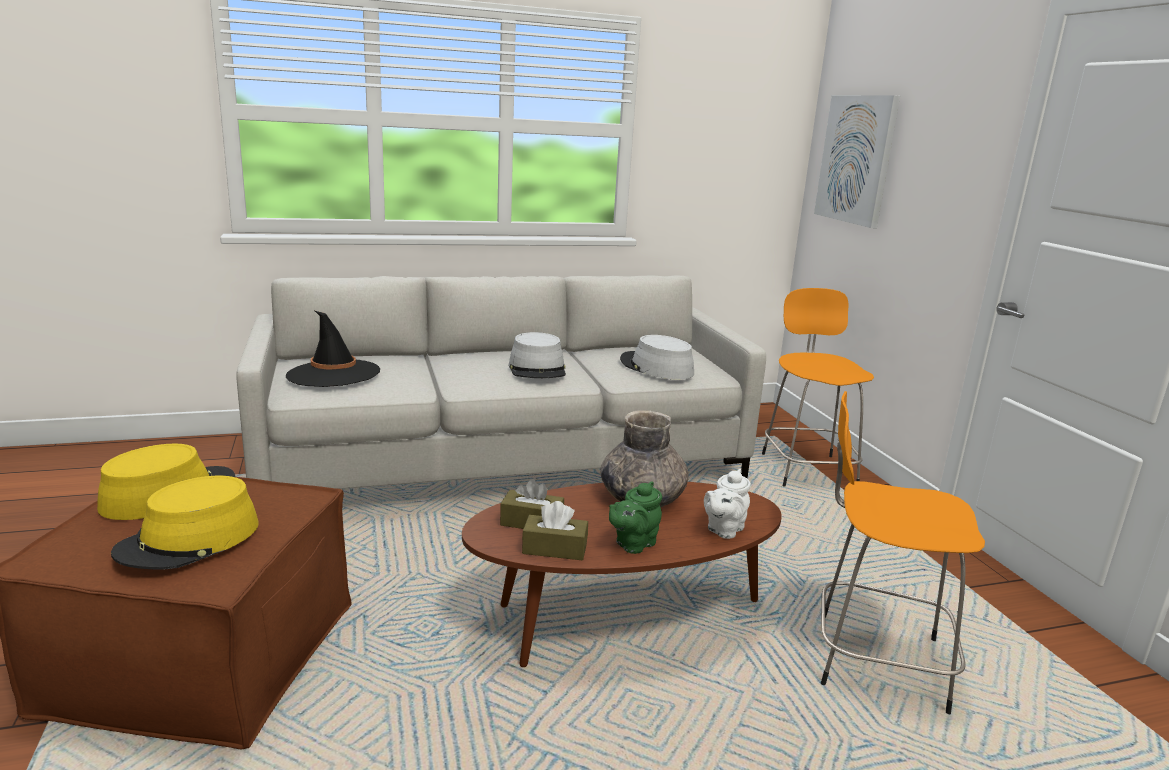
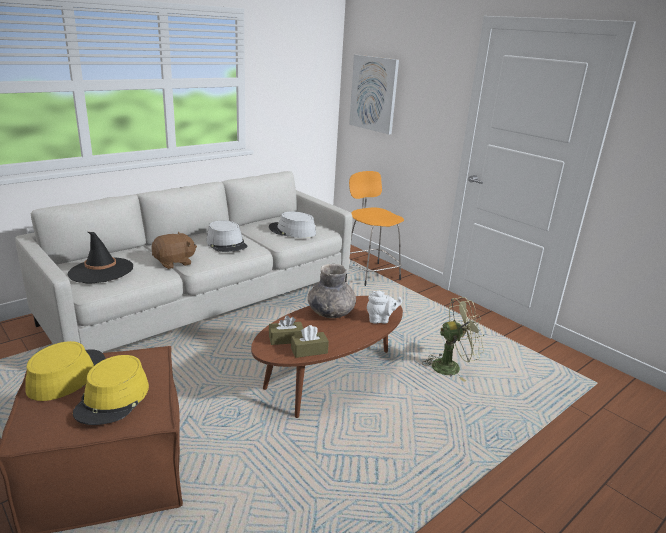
camera: 25 degrees left, 5 degrees up
(442, 381) = (174, 262): none -> brown plush toy
(633, 544) = (344, 338): green teapot -> none
(723, 530) = (380, 320): white teapot -> white teapot turned 105 degrees counterclockwise
(873, 660) = (451, 366): orange stool -> green fan

